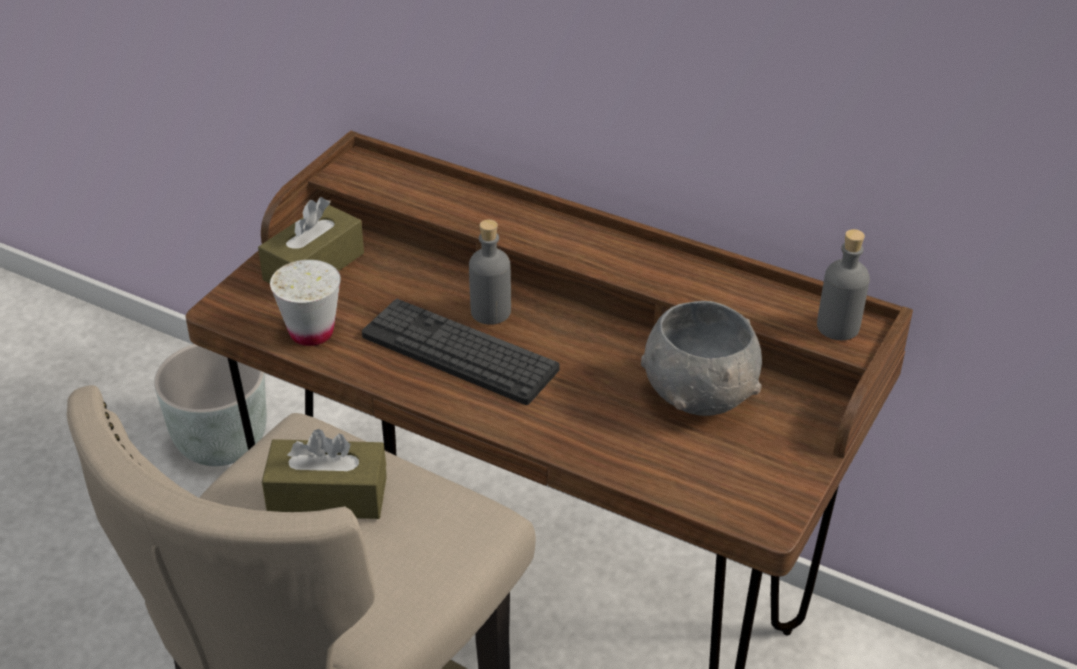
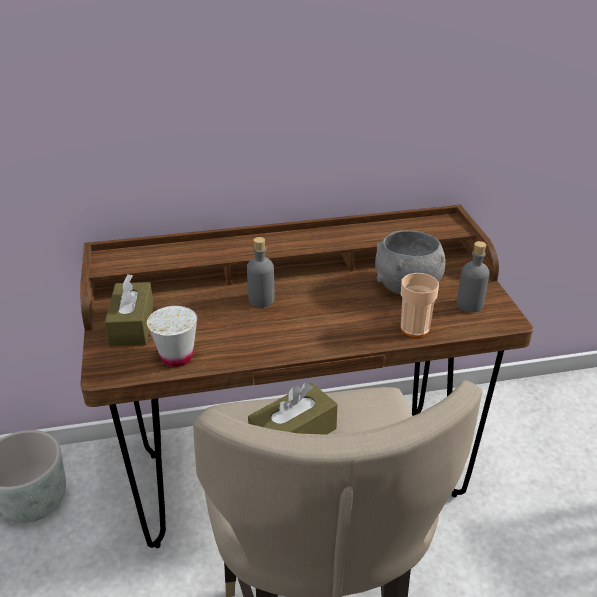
camera: 40 degrees left, 5 degrees down
(459, 352) = (272, 325): keyboard -> none
(624, 456) = (414, 328): none -> cup
(838, 327) = (441, 224): grey bottle -> grey bottle (470, 305)

